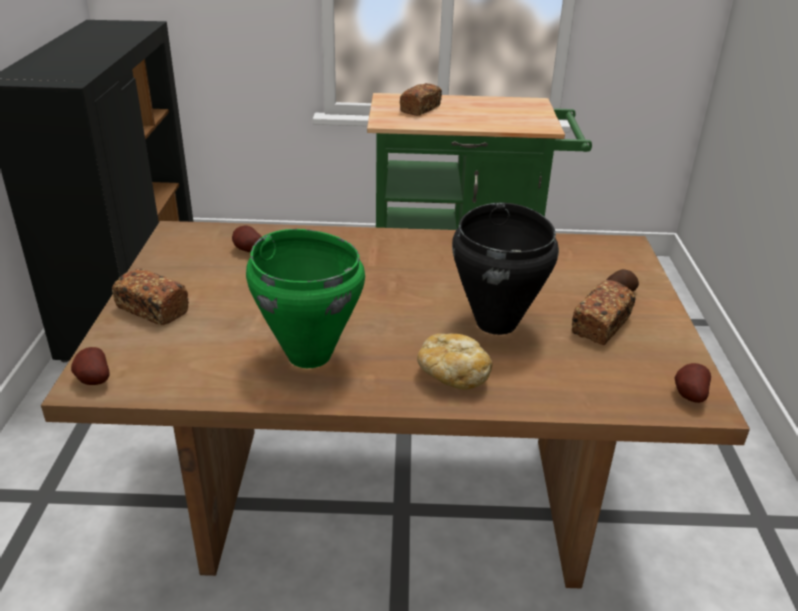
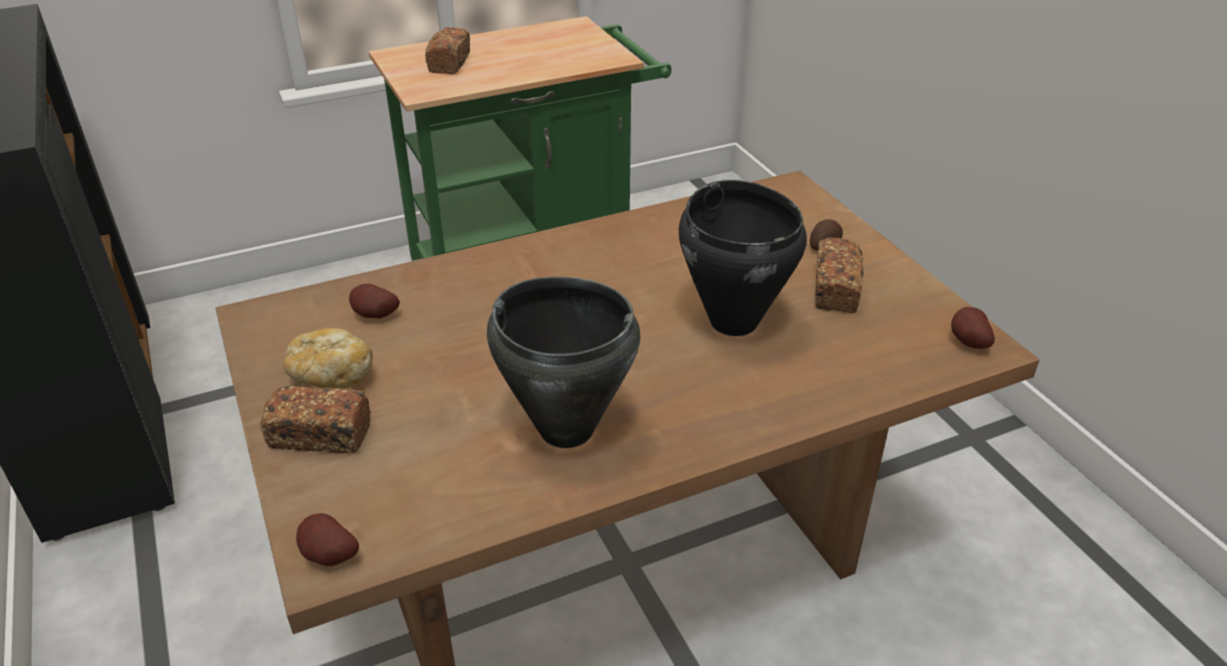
camera: 25 degrees left, 5 degrees up
(309, 354) = (566, 428): green cooking pot -> black cooking pot
(452, 375) = (737, 398): bread -> bread (331, 375)

